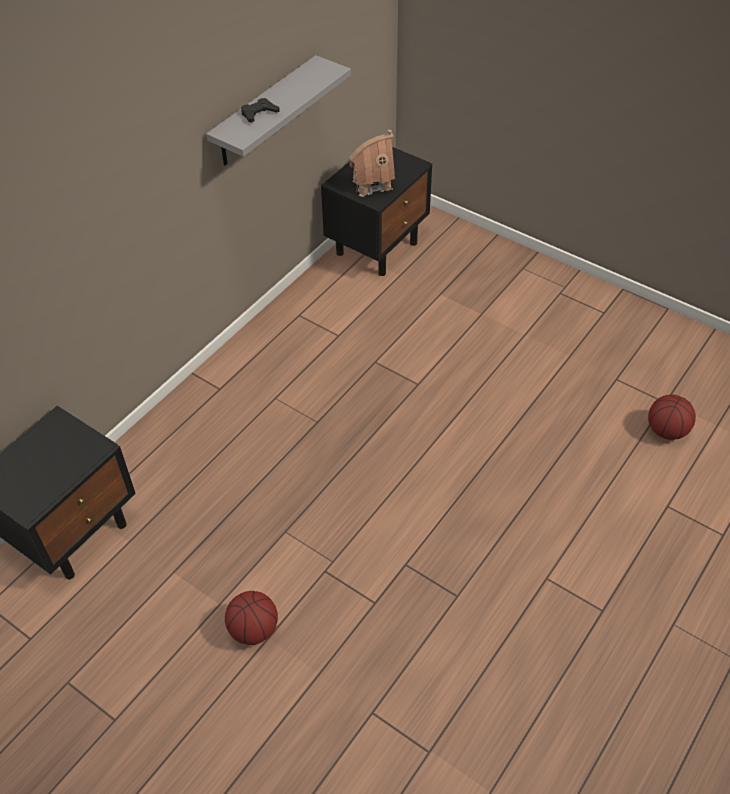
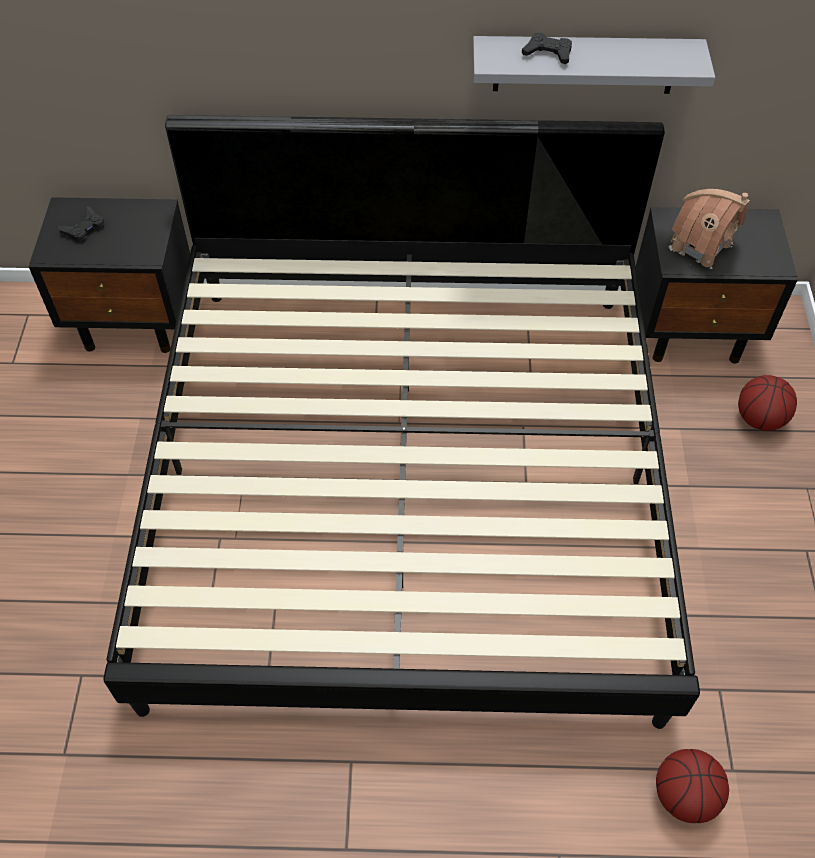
camera: 55 degrees right, 5 degrees up
(25, 475) = (84, 228): none -> black game controller
(254, 629) = (116, 519): basketball -> basketball (759, 419)
(365, 441) = (407, 478): none -> bed

